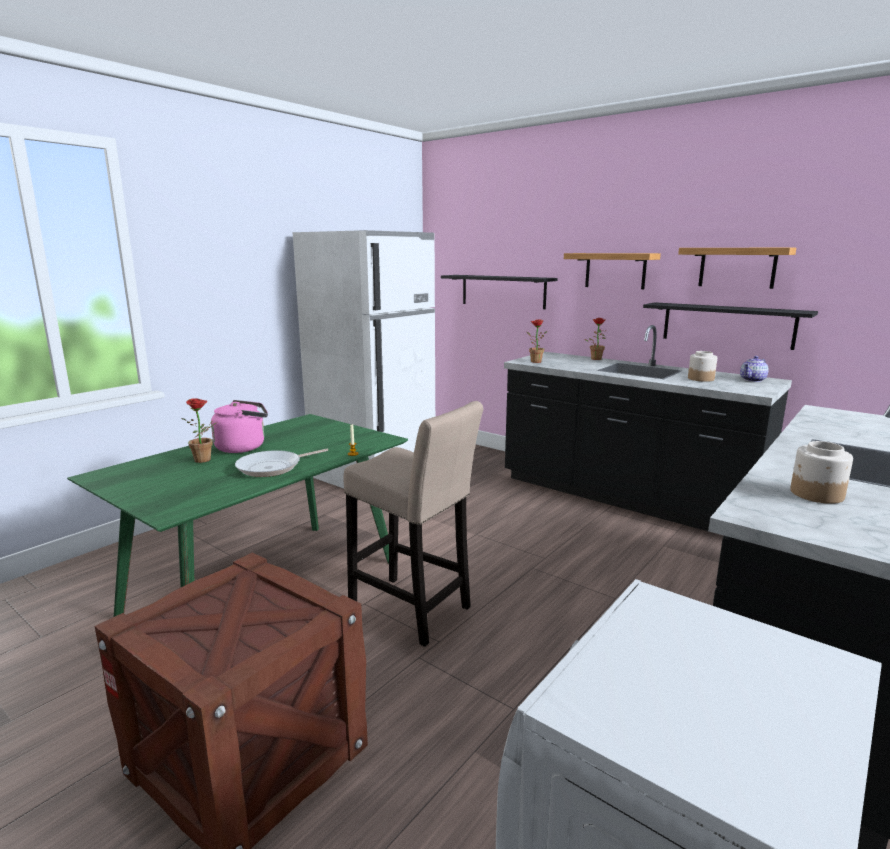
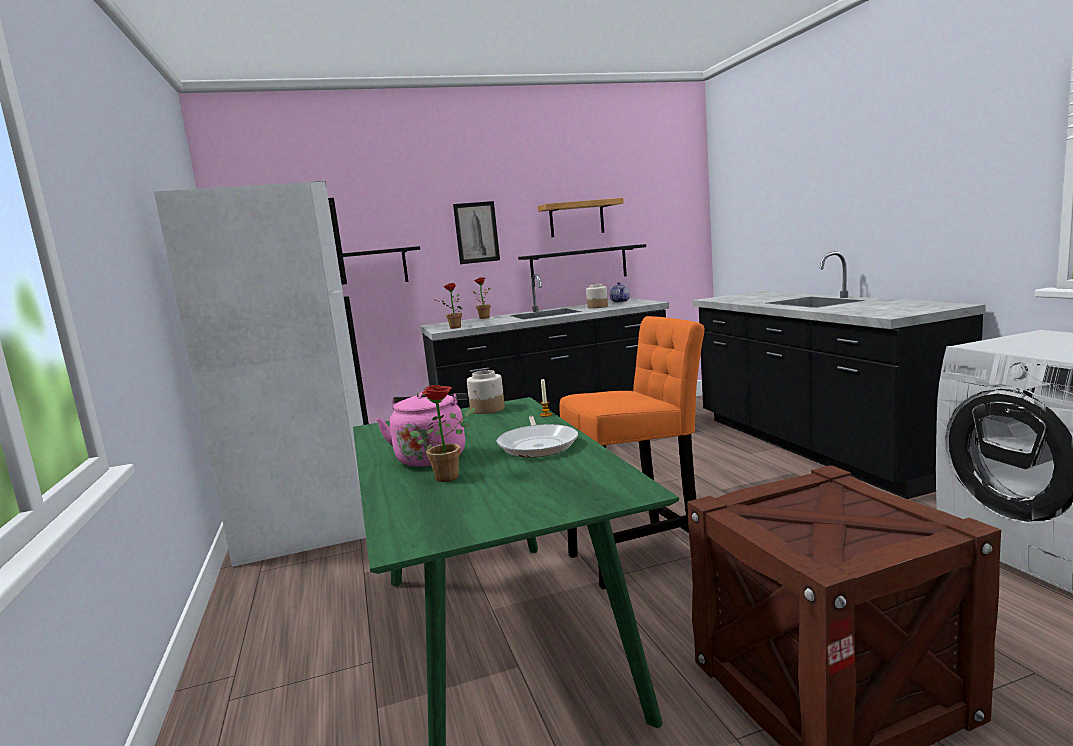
camera: 55 degrees left, 5 degrees down
(414, 611) = (640, 555): beige stool -> orange stool
(615, 270) = (476, 232): shelf -> picture
(816, 494) = (863, 307): jar -> jar (487, 409)

